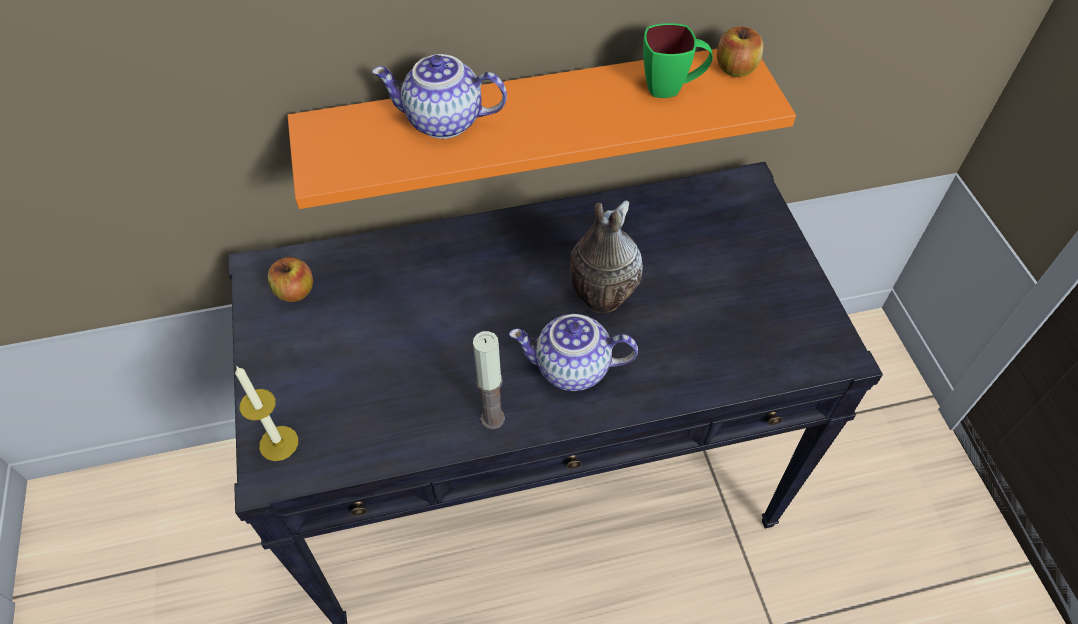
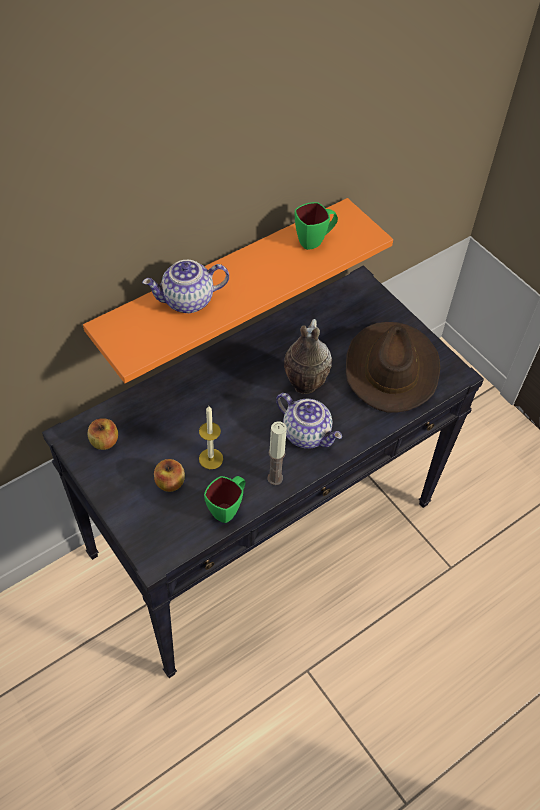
camera: 25 degrees left, 0 degrees up
(278, 443) = (150, 538): candle -> candle (211, 458)
(405, 438) = (228, 508): none -> green mug
(571, 369) = (307, 433): teapot -> teapot turned 120 degrees counterclockwise
(735, 69) = (346, 218): apple -> apple (170, 483)
(740, 314) = (390, 368): none -> brown hat

